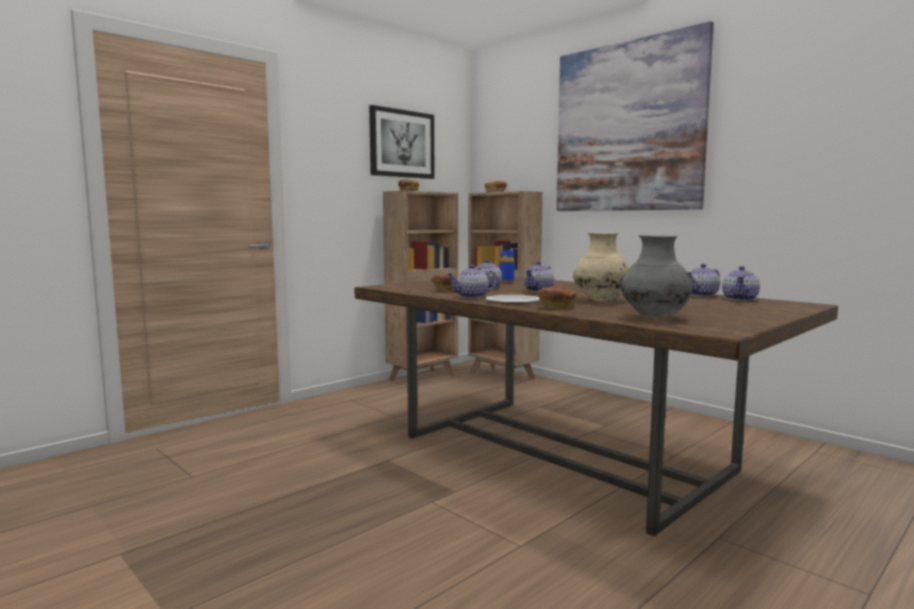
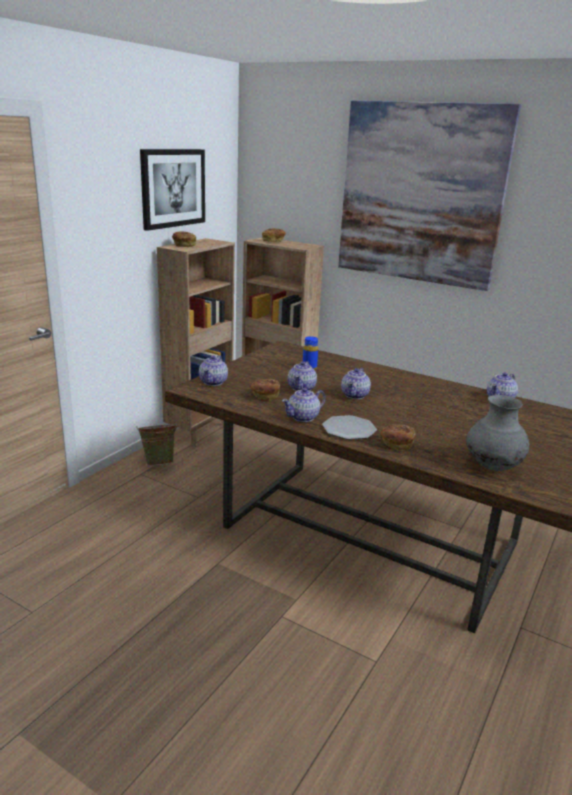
camera: 15 degrees left, 15 degrees up
(372, 394) = (159, 462): none -> green bucket
(601, 300) = (424, 421): beige vase -> none
(740, 299) = (536, 409): teapot -> teapot (213, 382)

